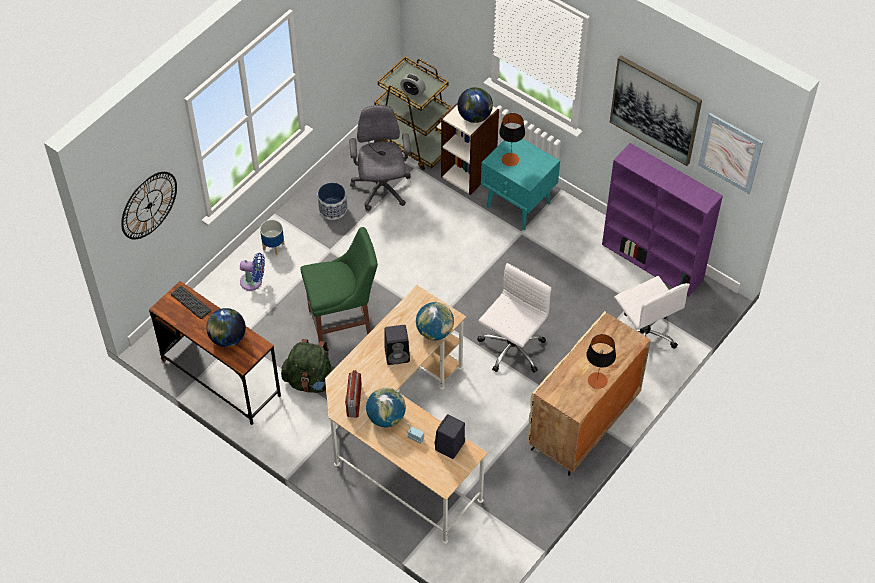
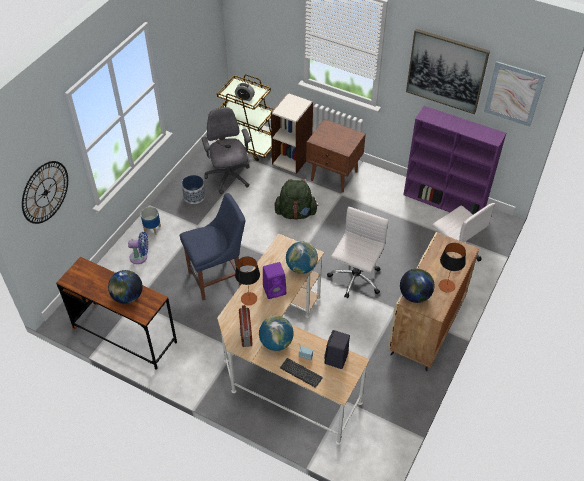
camera: 10 degrees left, 5 degrees down
(191, 302) = (92, 272): keyboard -> keyboard (301, 373)
(311, 381) = (200, 327): green backpack -> green backpack (295, 213)
(343, 322) = (218, 277): green chair -> blue chair
(398, 355) = (275, 290): black speaker -> purple speaker
(475, 116) = (296, 108): globe -> globe (415, 295)
(510, 159) = (328, 137): table lamp -> table lamp (249, 298)
(518, 205) = (334, 176): turquoise nightstand -> brown nightstand

